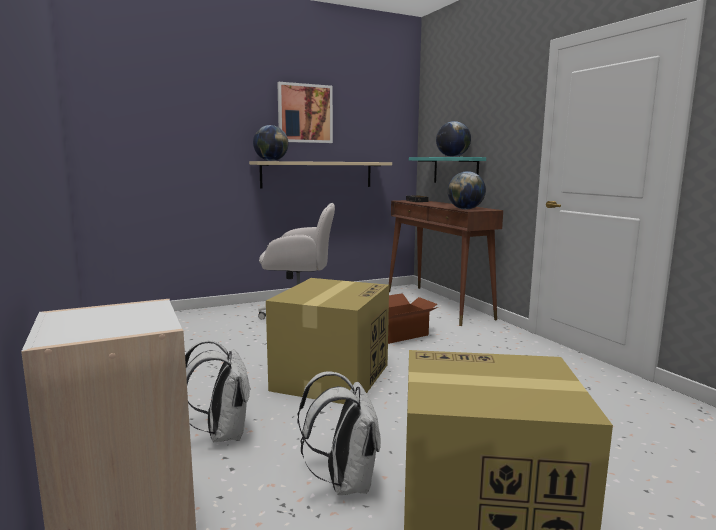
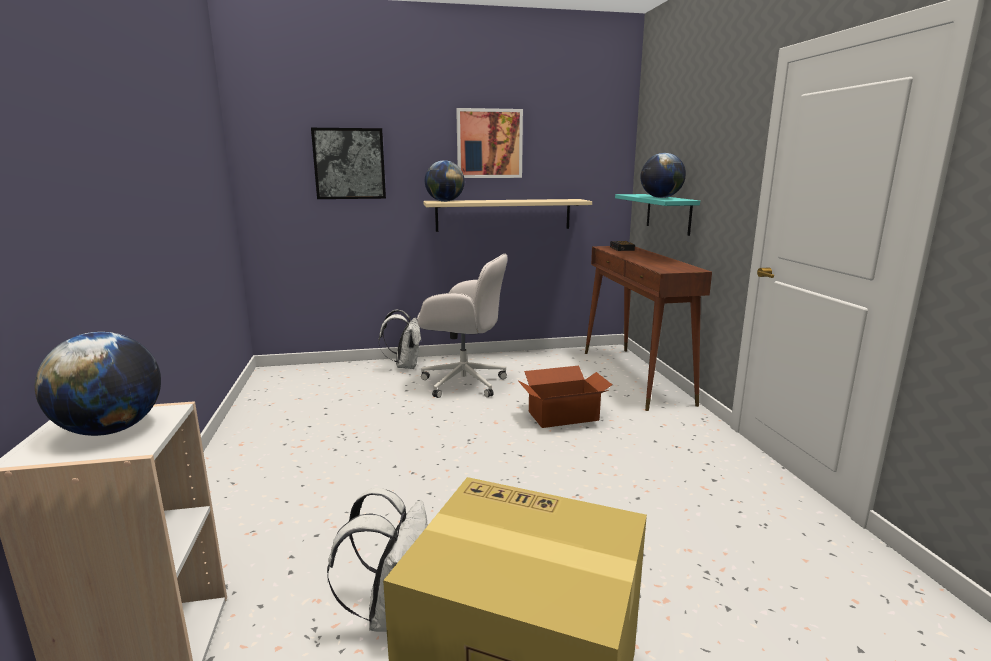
camera: 15 degrees right, 5 degrees up
(183, 126) = (349, 164): none -> picture
(222, 434) = (305, 525): white backpack -> white backpack (405, 366)
(331, 376) = (456, 466): cardboard box -> none
(465, 209) = (662, 268): globe -> globe (111, 429)

